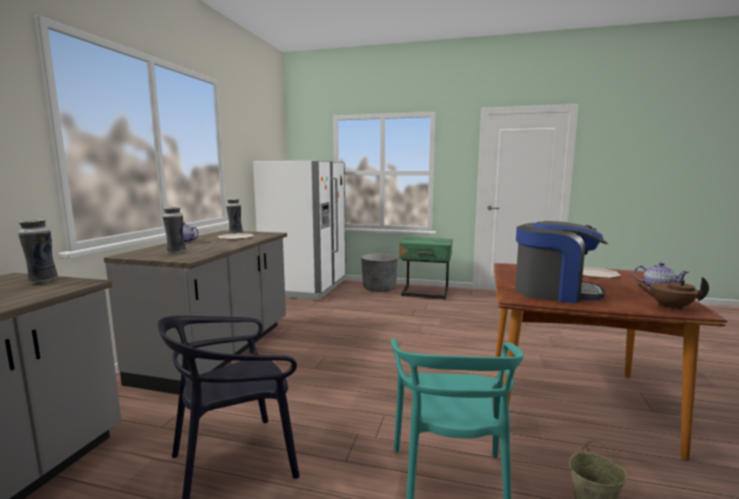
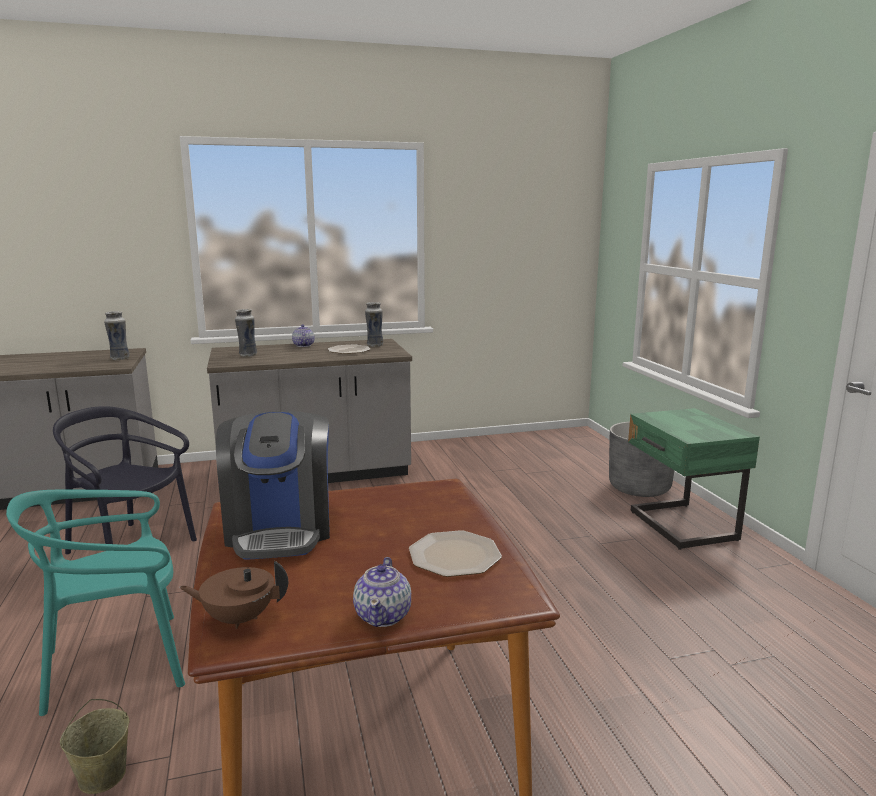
camera: 60 degrees right, 5 degrees up
(305, 287) = (555, 447): white fridge -> none
(669, 307) = (238, 618): brown teapot -> brown teapot turned 90 degrees counterclockwise

